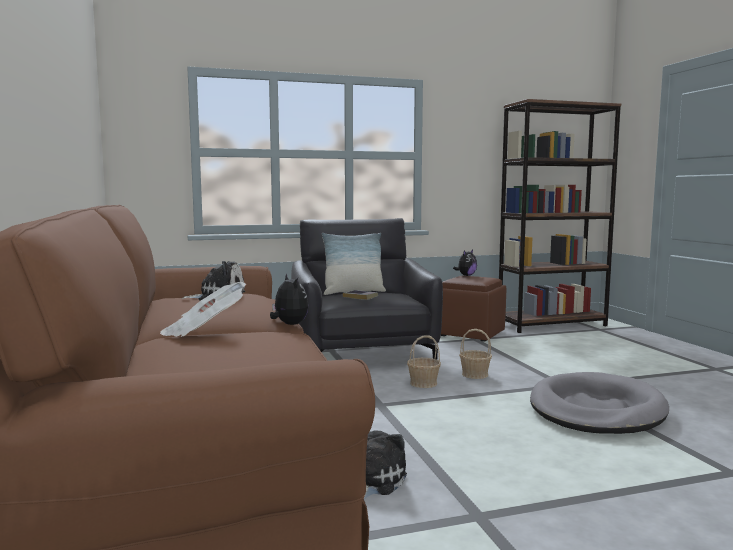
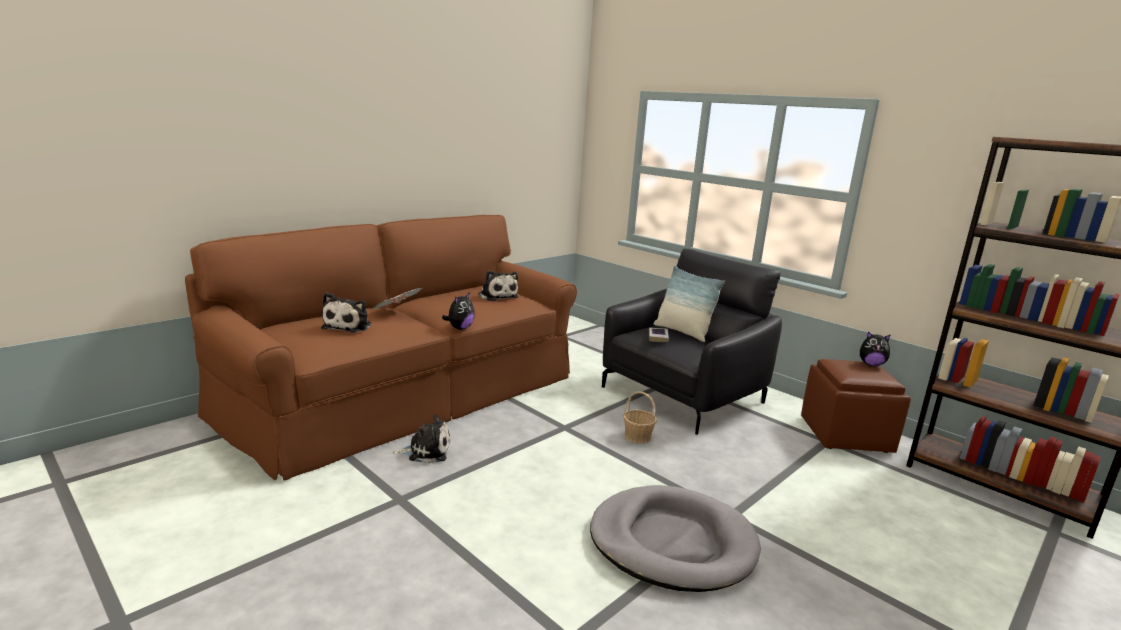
camera: 60 degrees right, 10 degrees up
(231, 352) = (349, 326): none -> plush toy
(474, 374) = (696, 458): basket -> none

